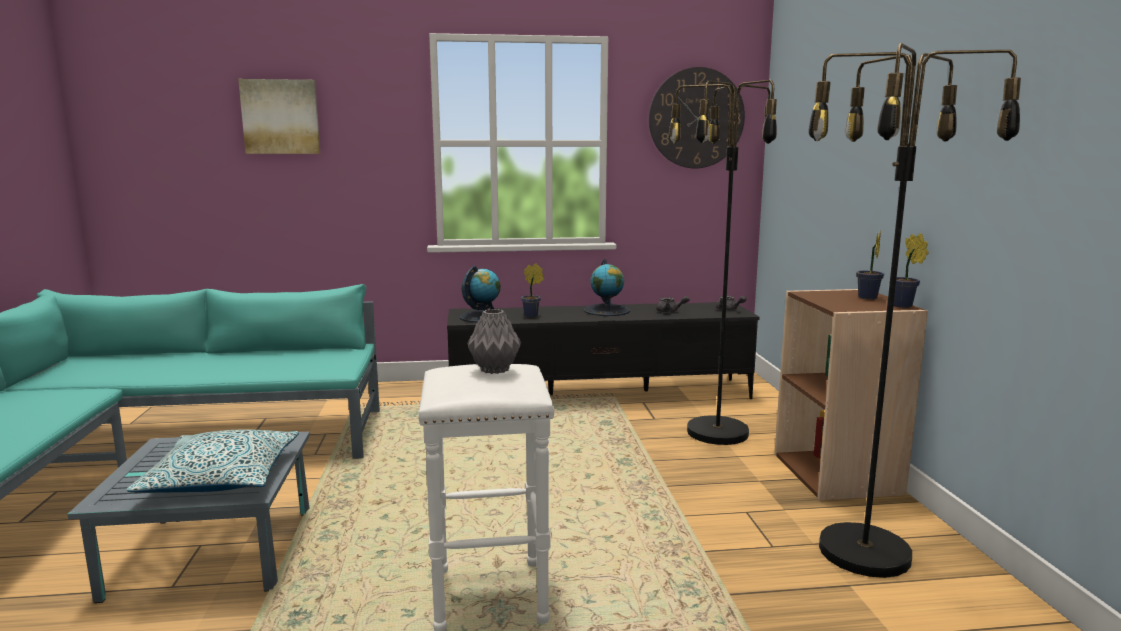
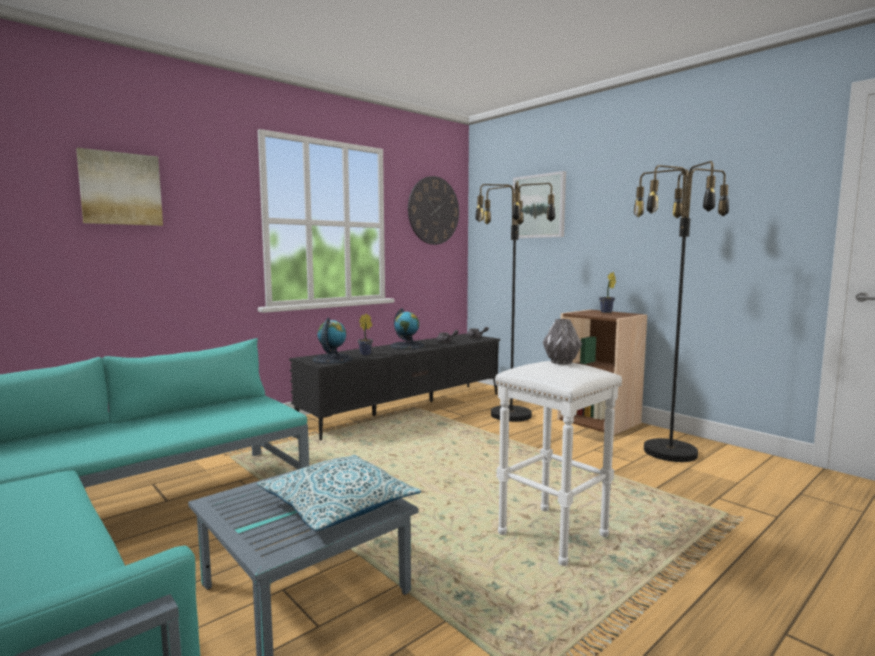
camera: 35 degrees left, 5 degrees down
(829, 110) = (539, 206): none -> picture
(904, 306) = (633, 314): potted plant -> none

